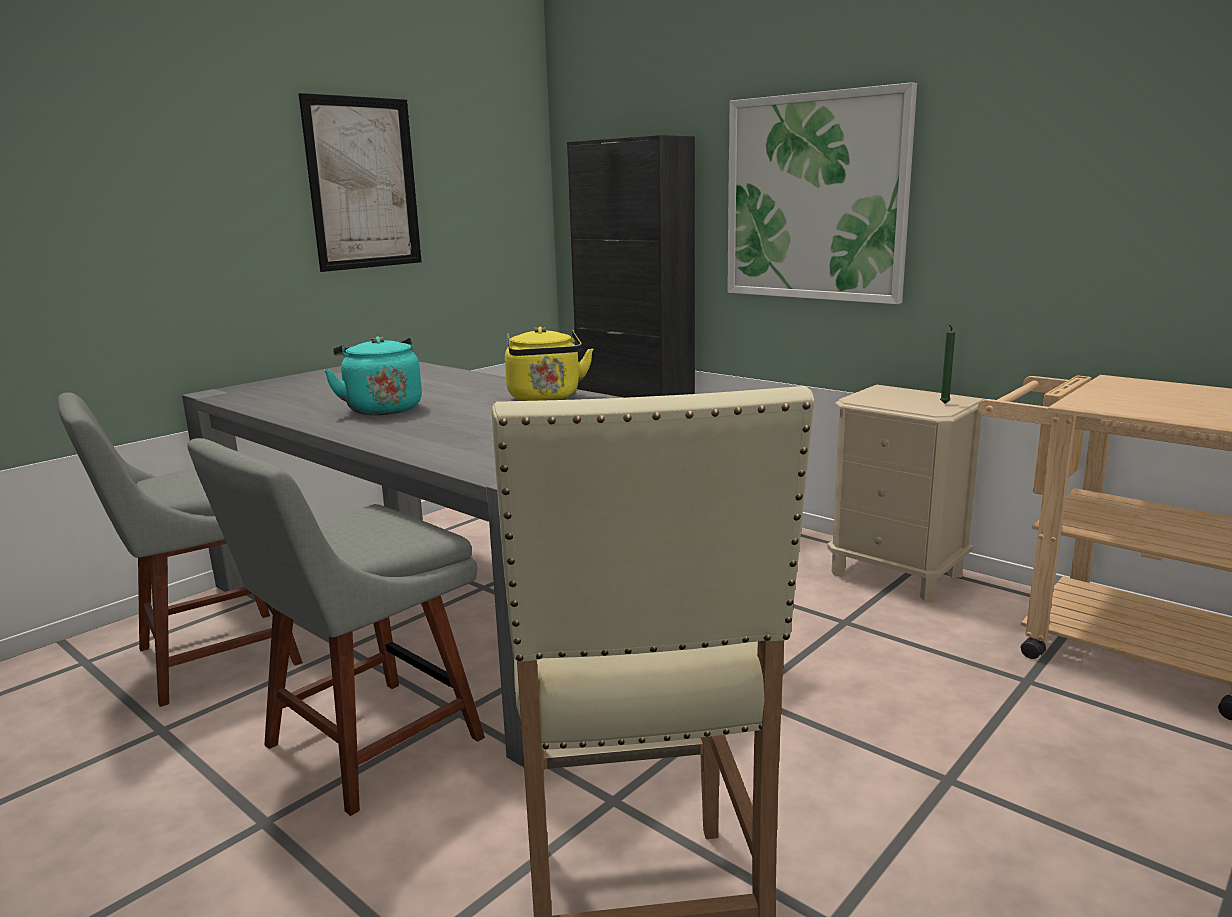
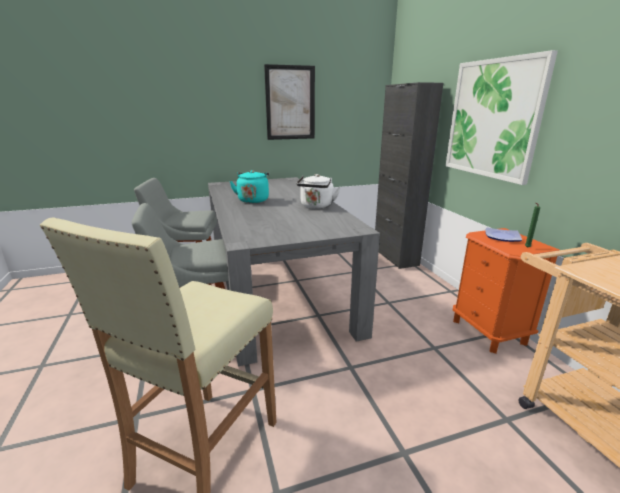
camera: 30 degrees right, 5 degrees up
(545, 398) = (316, 206): yellow kettle -> white kettle
(895, 397) = (503, 237): none -> plate
(897, 574) = (489, 331): beige nightstand -> orange nightstand

